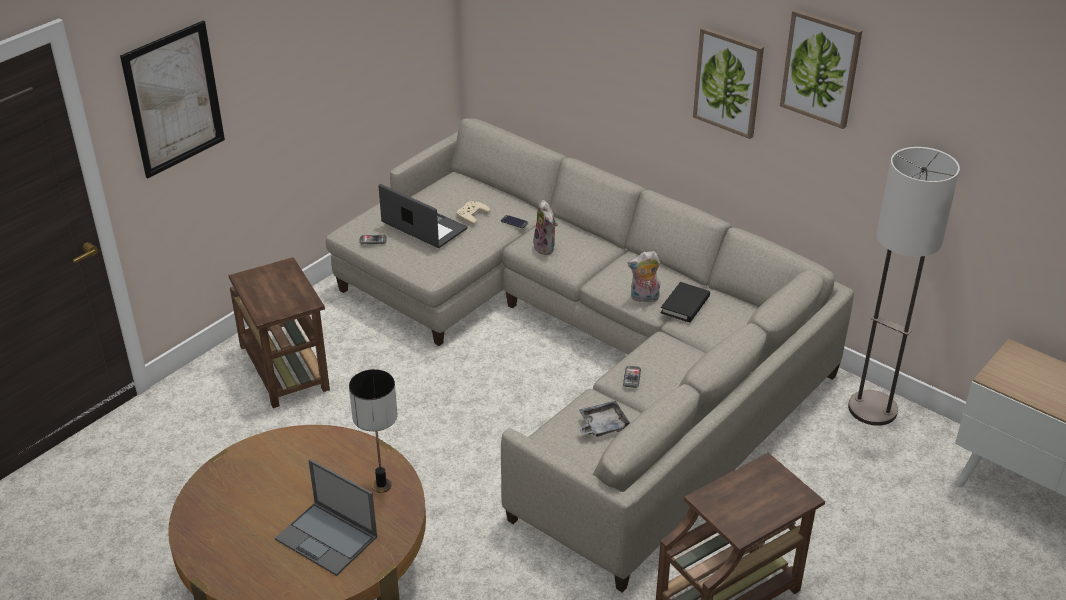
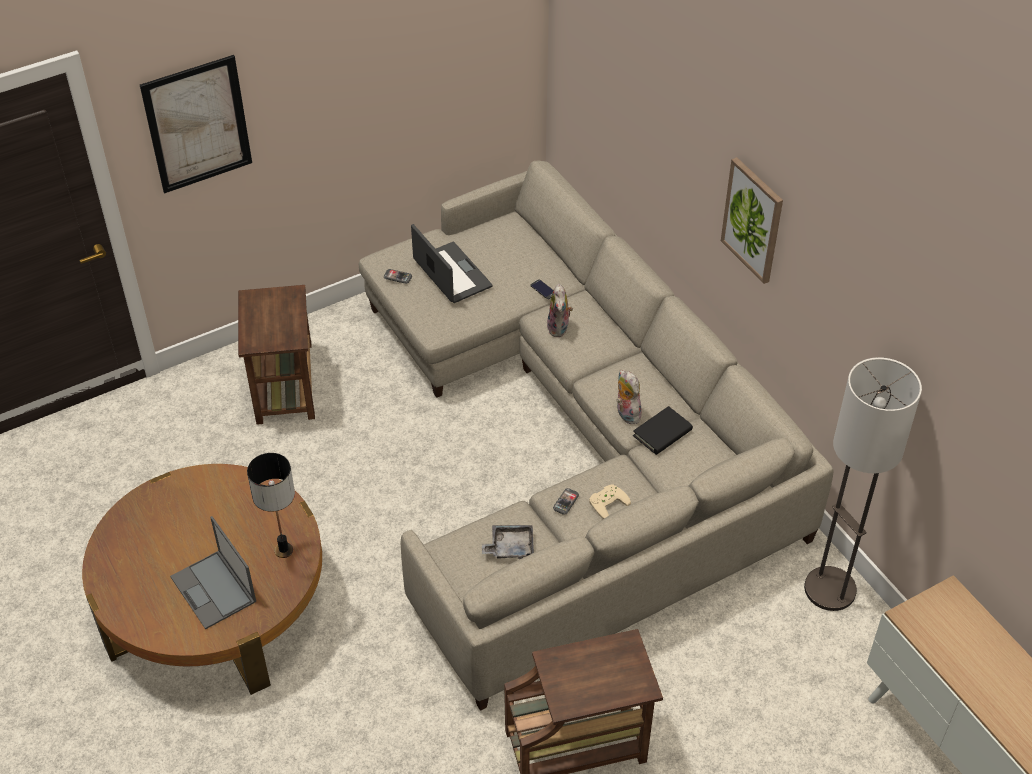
camera: 20 degrees right, 10 degrees up
(470, 214) = (504, 270): beige game controller -> beige game controller (607, 502)
(644, 298) = (626, 414): plush toy -> plush toy turned 45 degrees clockwise
(821, 68) = (827, 243): picture -> none

